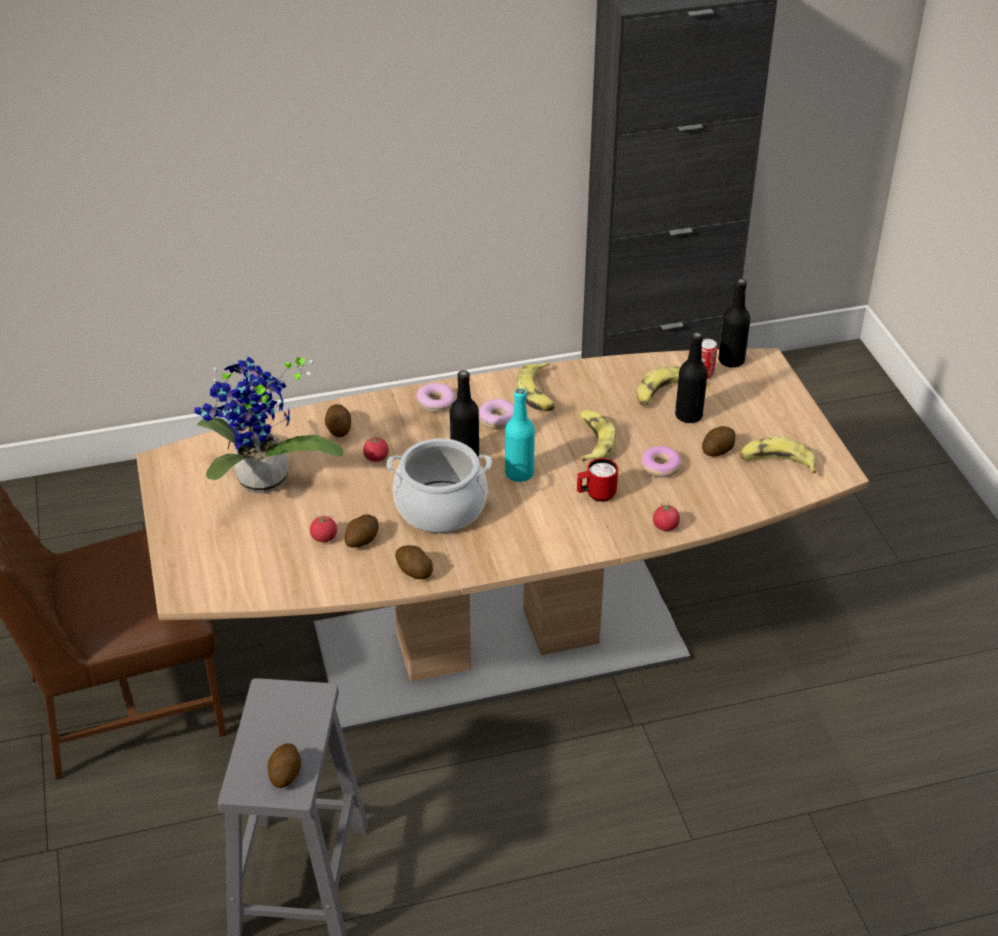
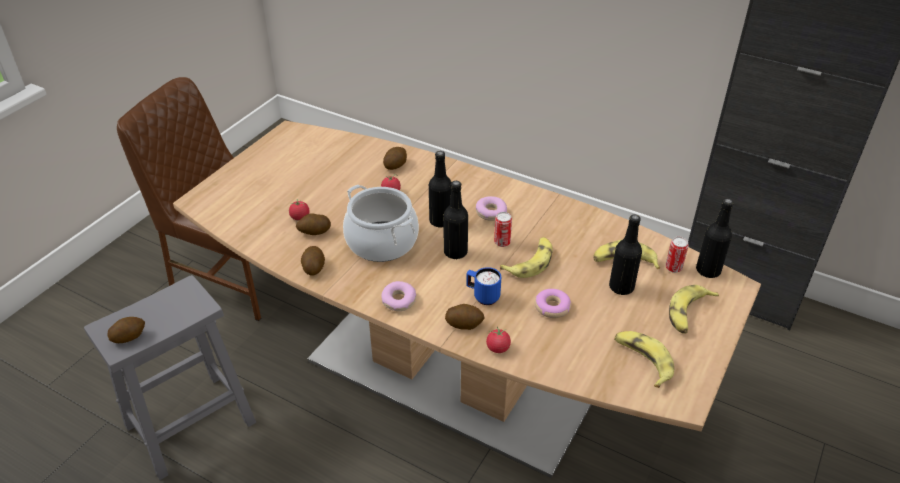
camera: 45 degrees right, 0 degrees up
(262, 484) = (314, 170): potted plant -> none
(435, 403) = (468, 182): donut -> donut (398, 301)
(519, 473) = (455, 252): turquoise bottle -> black bottle
(538, 393) = (538, 212): banana -> banana (688, 314)
(545, 439) = (502, 242): none -> can
(596, 495) = (482, 296): red mug -> blue mug
(717, 450) = (609, 323): potato -> potato (464, 324)

